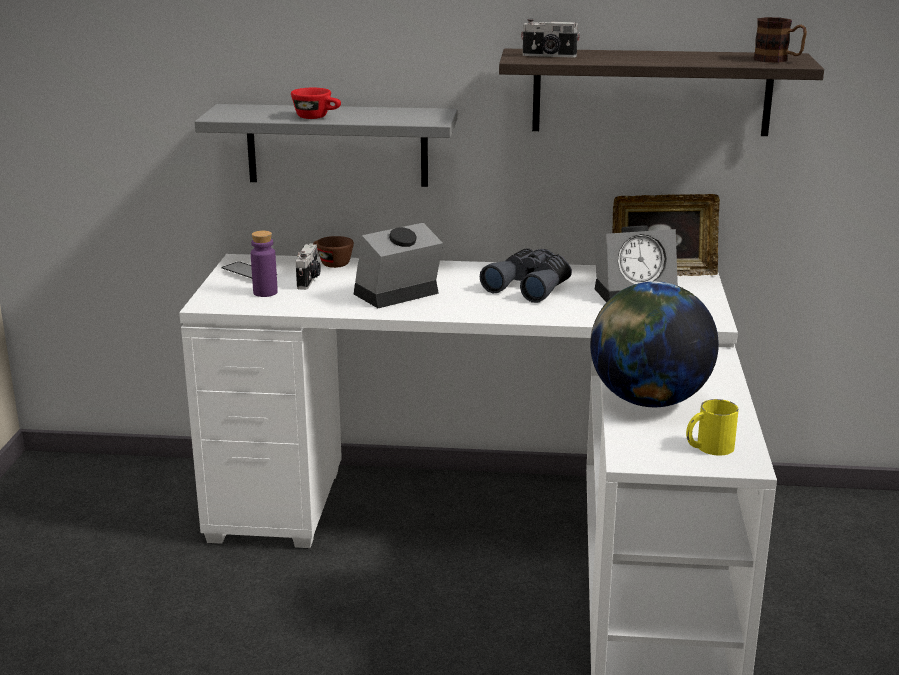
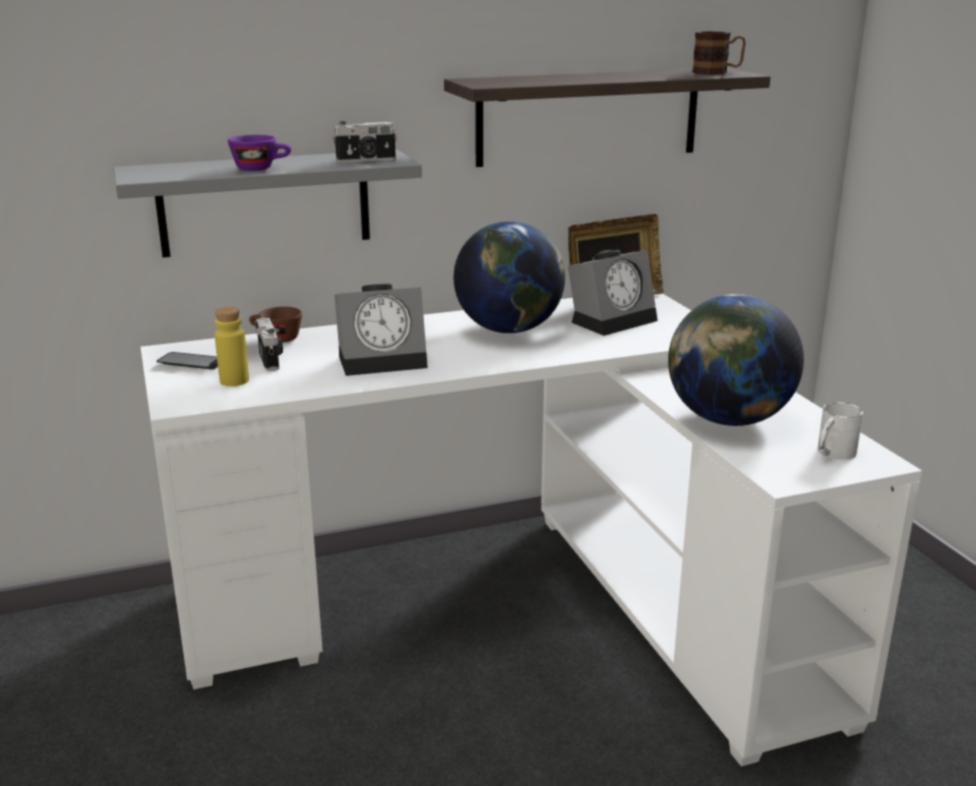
camera: 25 degrees left, 0 degrees up
(265, 292) = (234, 381): purple bottle -> yellow bottle
(317, 117) = (261, 168): red cup -> purple cup
(396, 295) = (384, 360): alarm clock -> alarm clock turned 135 degrees counterclockwise
(530, 286) = (509, 329): grey binoculars -> globe
(549, 56) = (507, 81): camera -> camera (366, 160)
(708, 447) = (832, 453): yellow mug -> white mug

